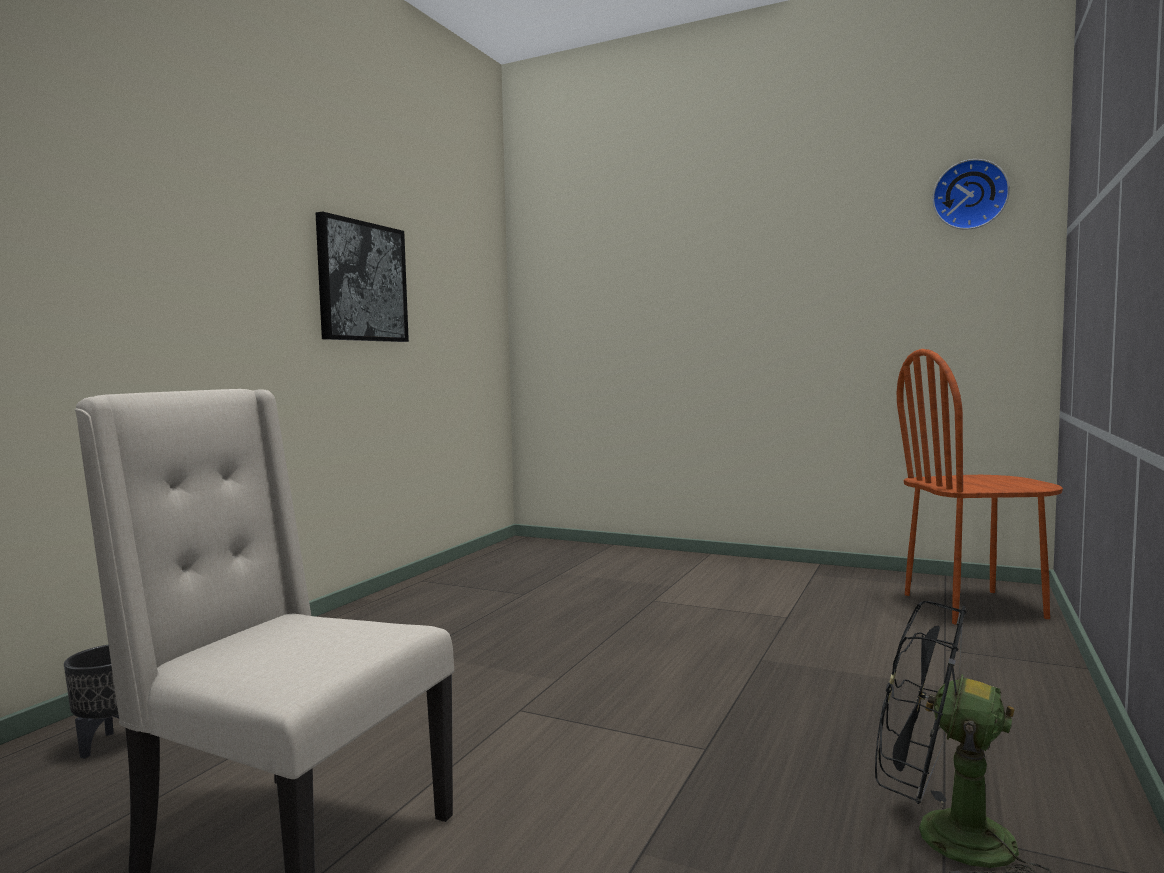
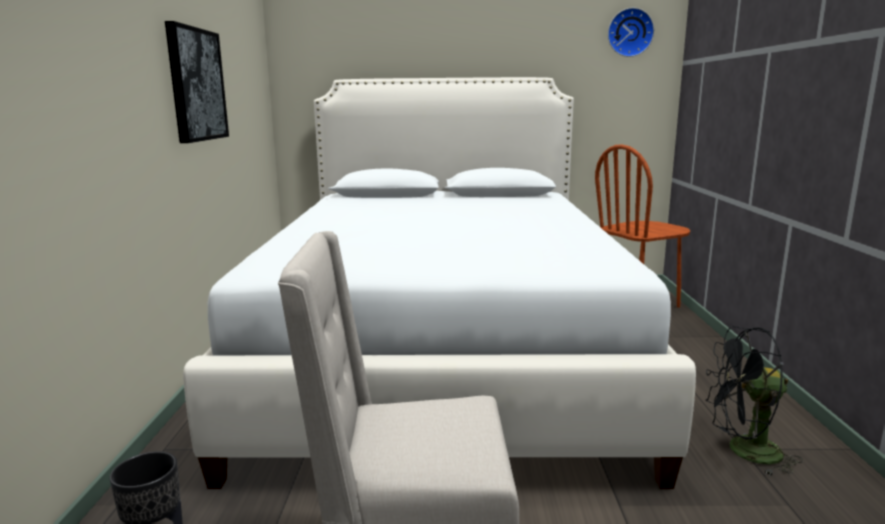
camera: 25 degrees left, 10 degrees up
(613, 624) = (443, 352): none -> white bed

